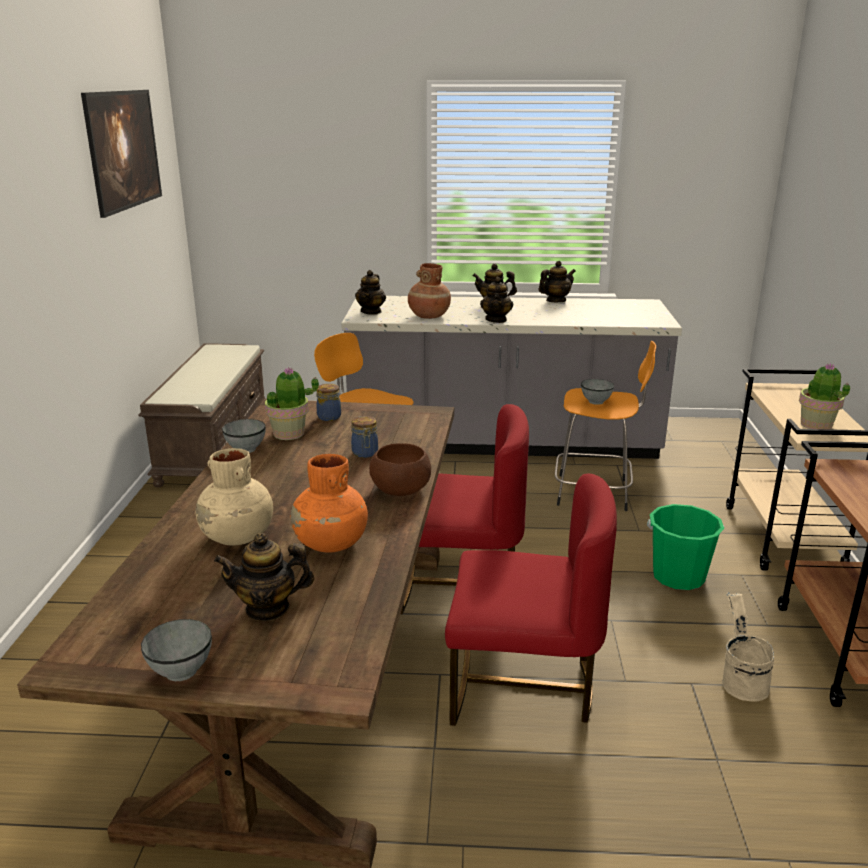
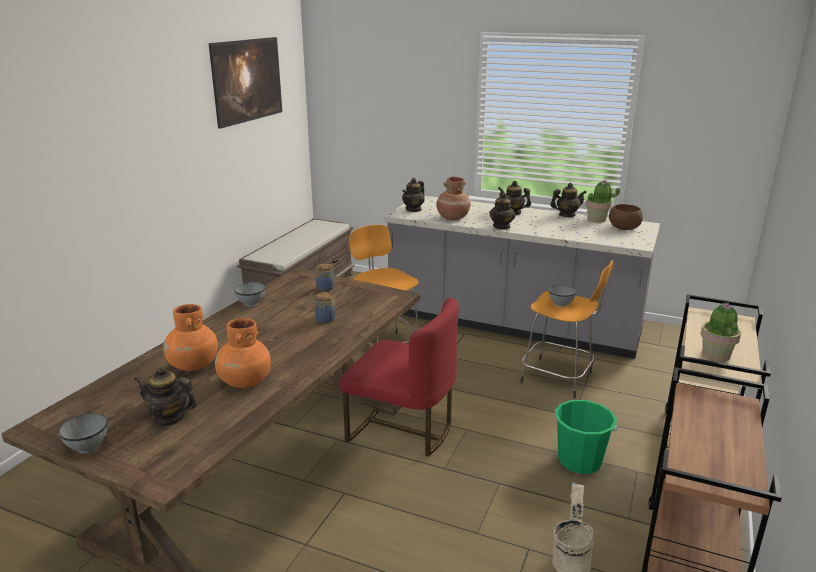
camera: 20 degrees right, 0 degrees up
(237, 537) = (193, 365): beige vase -> orange vase
(289, 434) = (288, 296): potted plant -> potted plant (597, 219)
(401, 489) = (325, 351): brown bowl -> brown bowl (624, 228)
(522, 686) = (396, 516): red chair -> none

